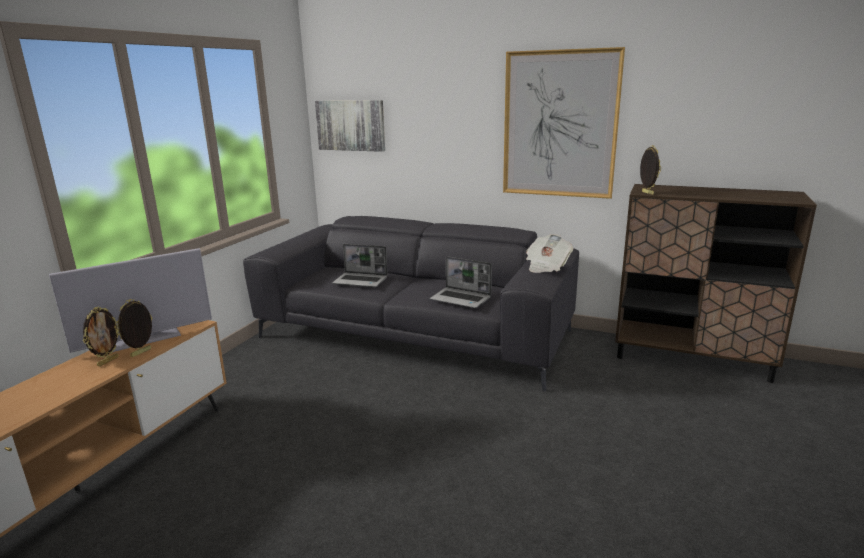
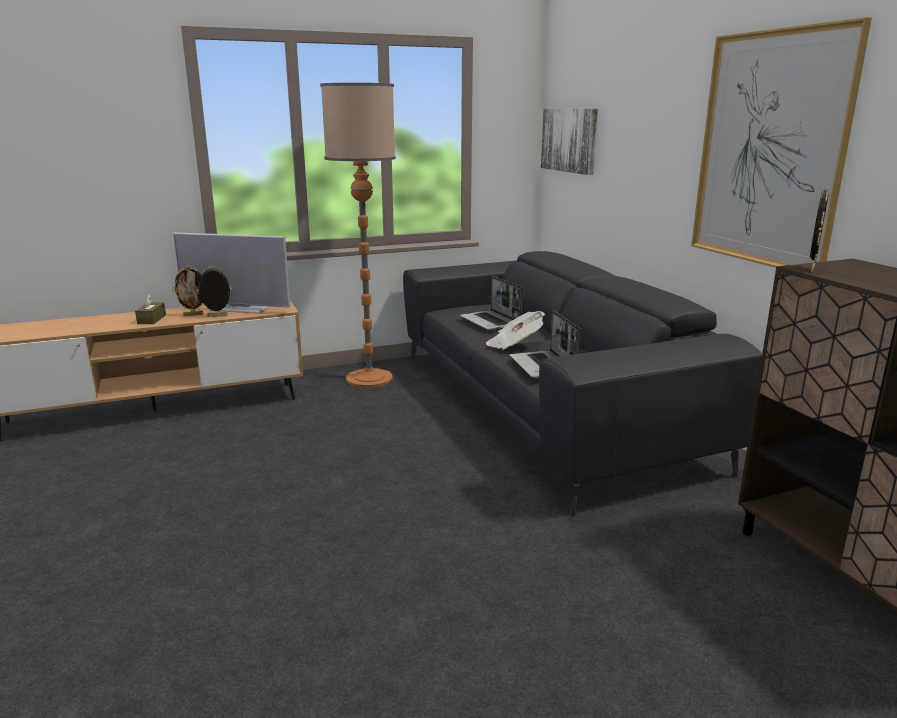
camera: 45 degrees right, 0 degrees up
(66, 384) = (151, 319): none -> brown tissue box
(254, 366) = (369, 379): none -> floor lamp
(546, 266) = (648, 352): newspaper -> newspaper (514, 345)

